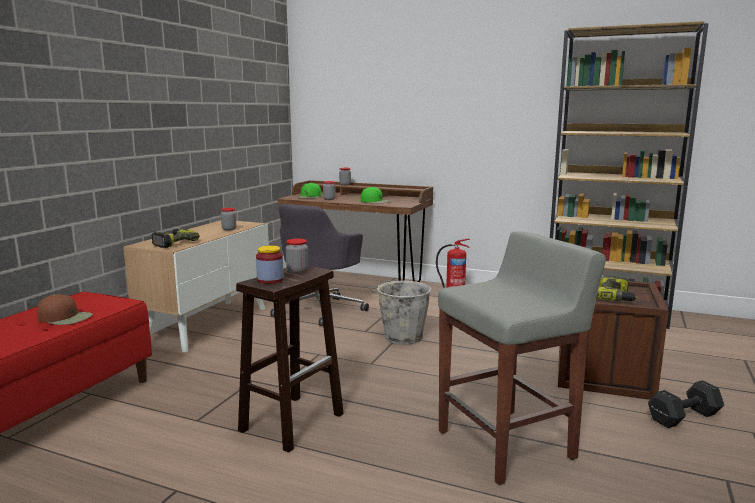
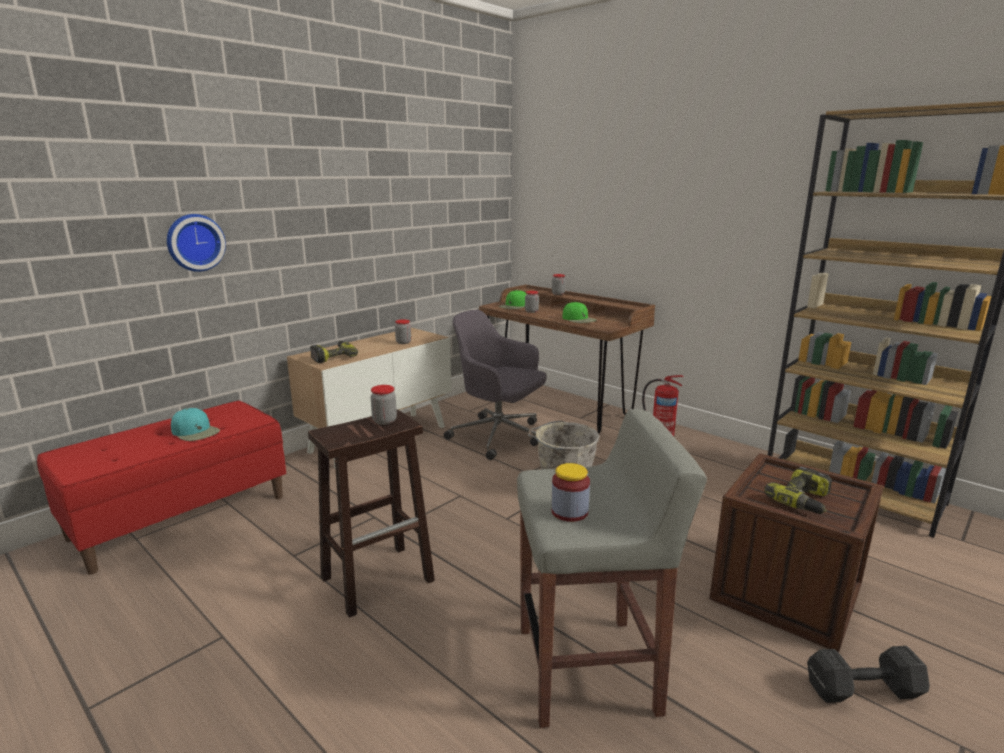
camera: 20 degrees right, 5 degrees up
(41, 130) = (194, 242): none -> wall clock
(65, 318) = (196, 432): brown cap -> turquoise cap
(270, 280) = (343, 432): jar -> jar (569, 512)
(320, 309) = (499, 436): grey office chair -> grey office chair turned 75 degrees clockwise

